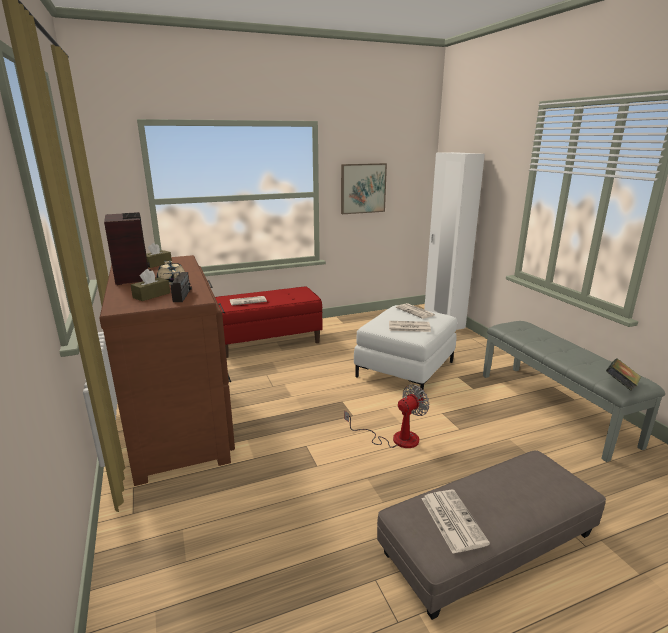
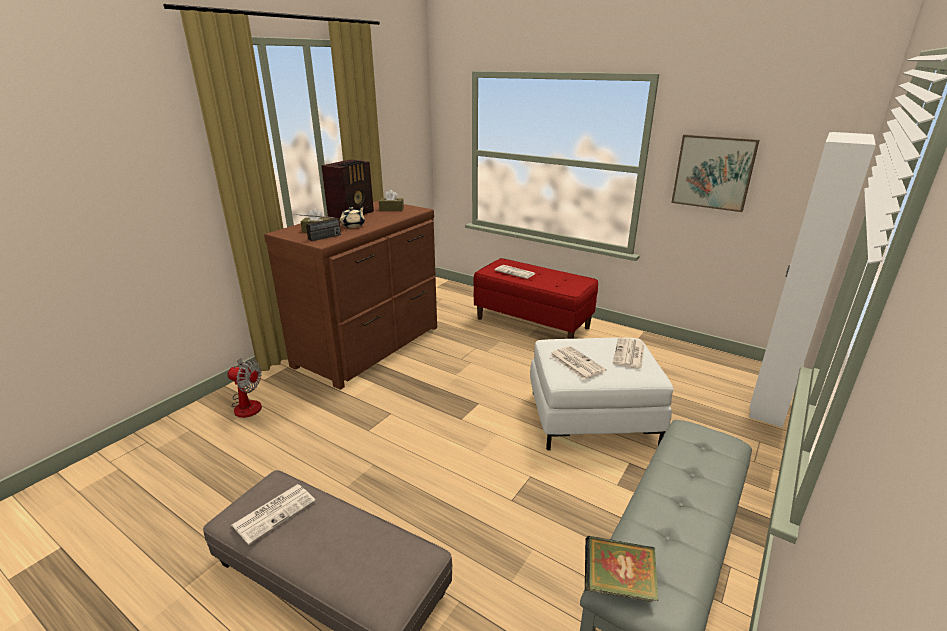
camera: 55 degrees right, 5 degrees up
(395, 438) = (448, 459): fan -> fan (247, 404)

